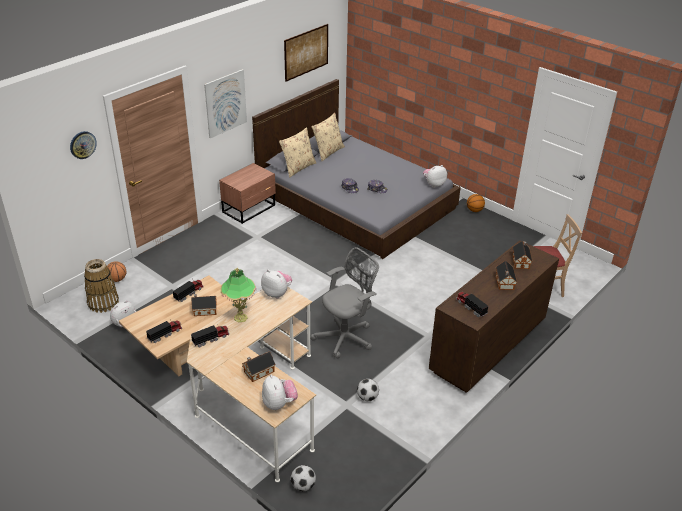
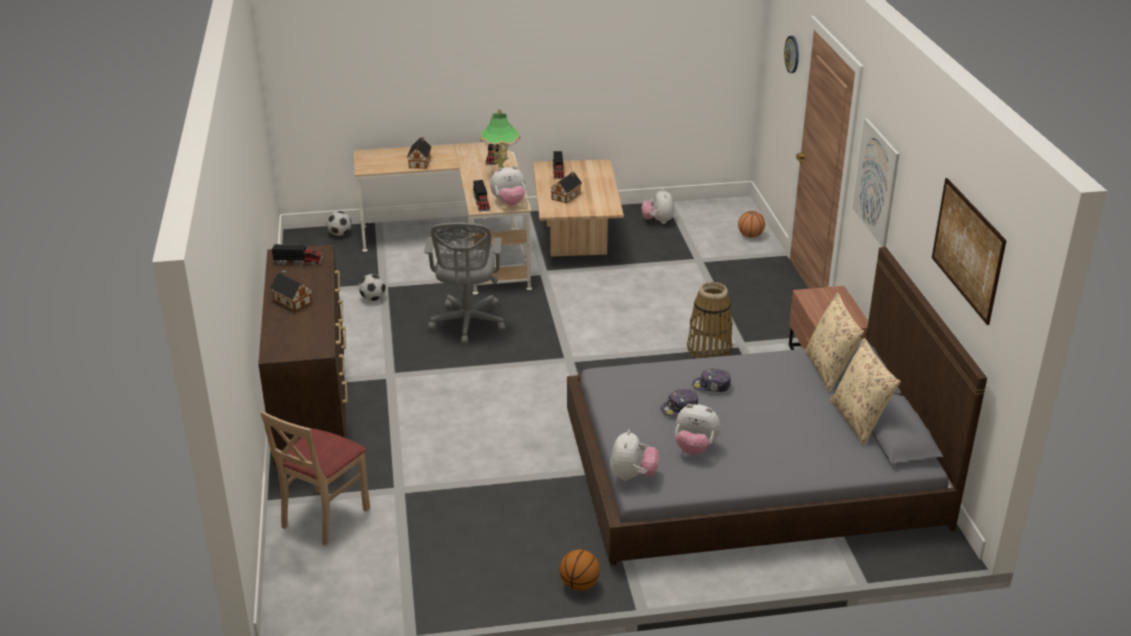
camera: 130 degrees right, 5 degrees down
(103, 302) = (714, 220): basket -> basket (709, 349)
(189, 293) = (605, 197): toy truck -> toy truck (481, 202)
(279, 404) = (372, 159): plush toy -> plush toy (695, 448)
(521, 261) = (301, 332): toy house -> none

